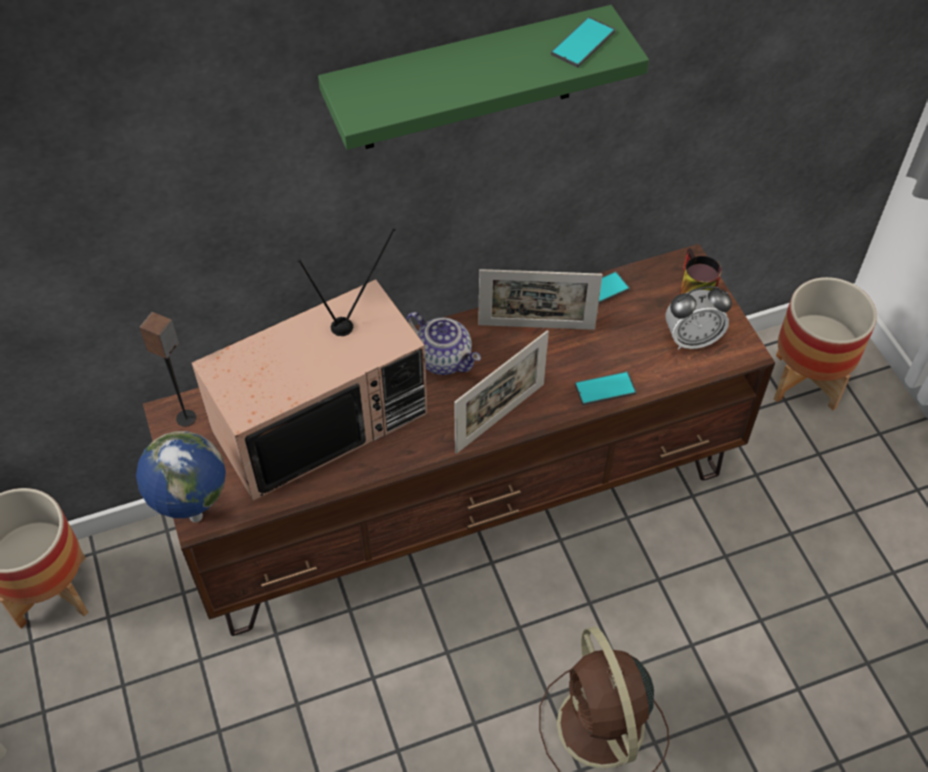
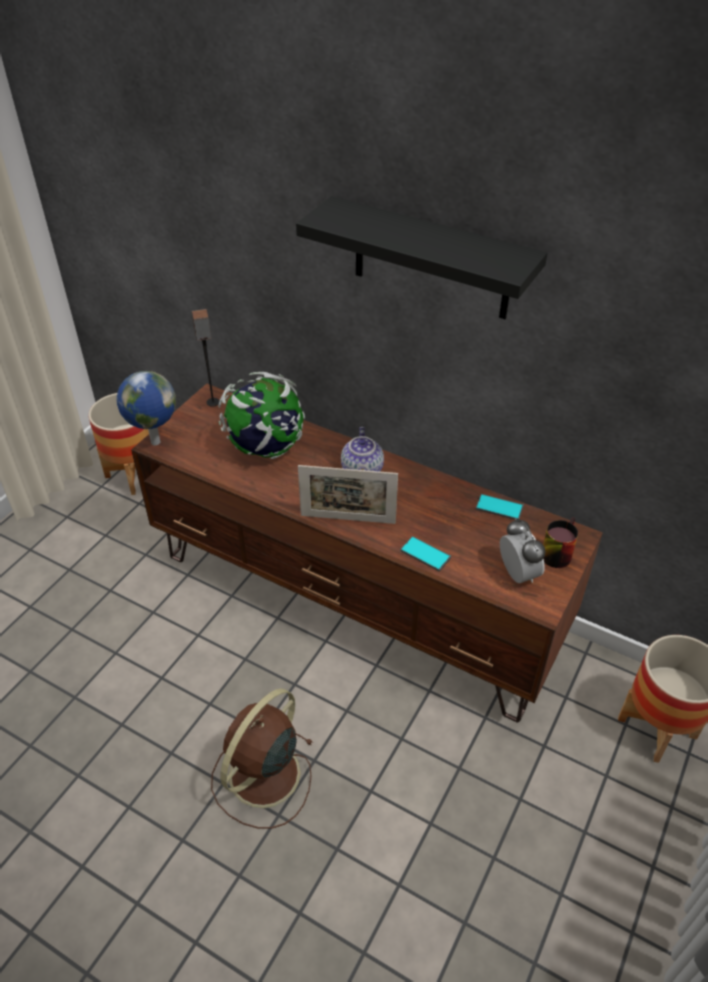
camera: 50 degrees right, 10 degrees down
(321, 418) = (265, 448): television -> globe
(468, 80) = (431, 260): green shelf -> black shelf
(536, 326) = (434, 495): picture frame -> none
(582, 43) = (493, 257): phone -> none
(691, 339) = (517, 574): alarm clock -> alarm clock turned 150 degrees counterclockwise

